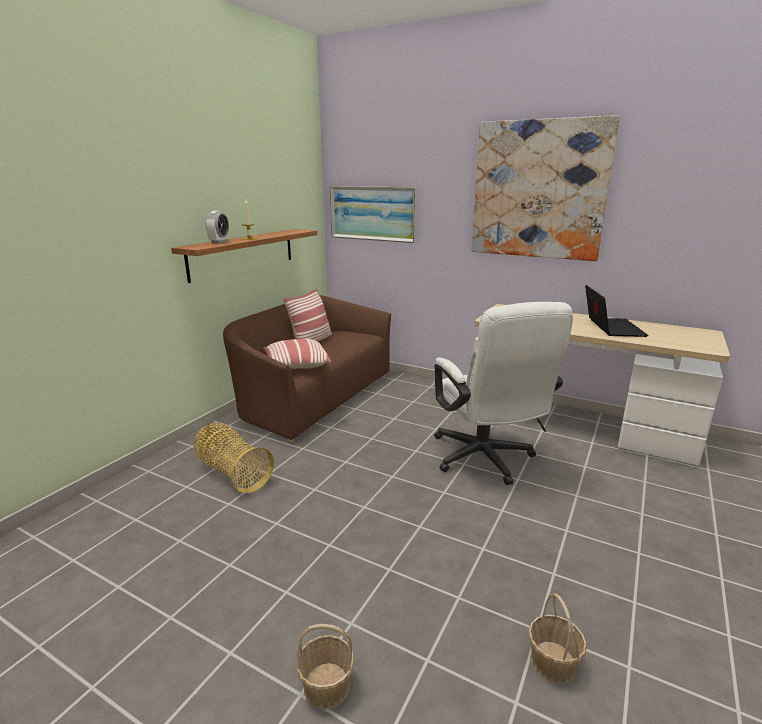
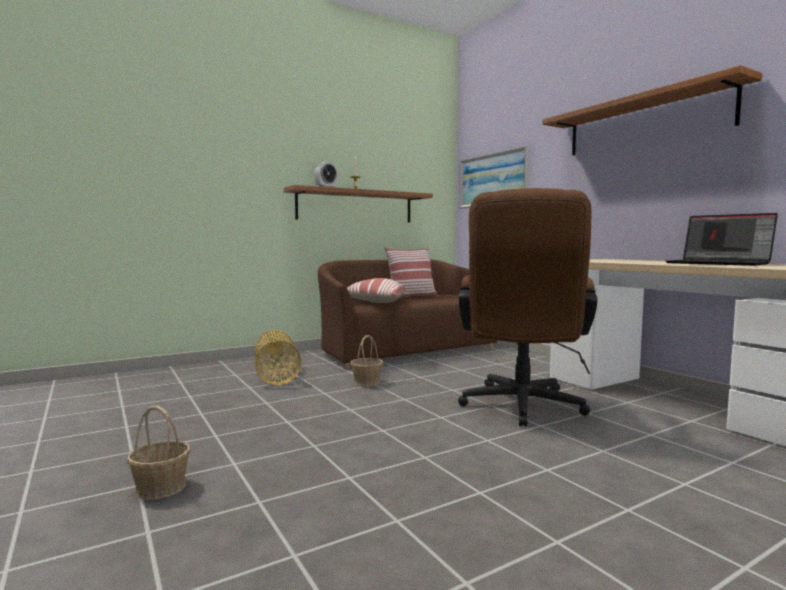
camera: 30 degrees right, 15 degrees down
(486, 461) = (521, 408): white office chair -> brown office chair
(539, 190) = (645, 122): picture -> shelf
(552, 663) = (375, 546): basket -> basket (366, 382)
(610, 328) = (720, 264): laptop -> laptop turned 105 degrees clockwise

